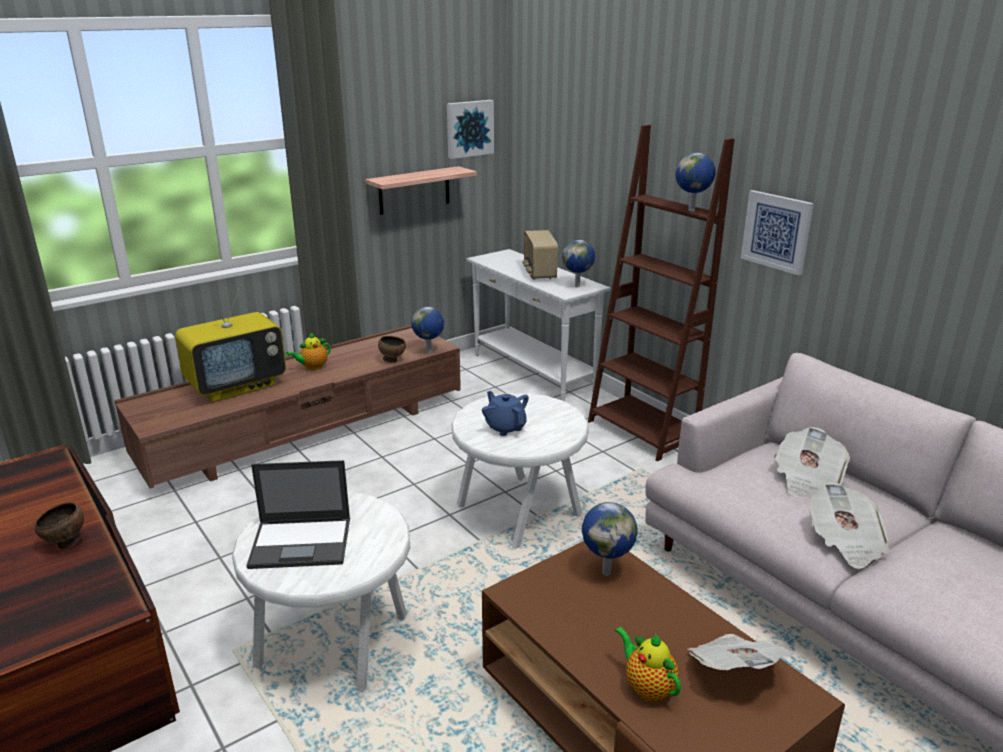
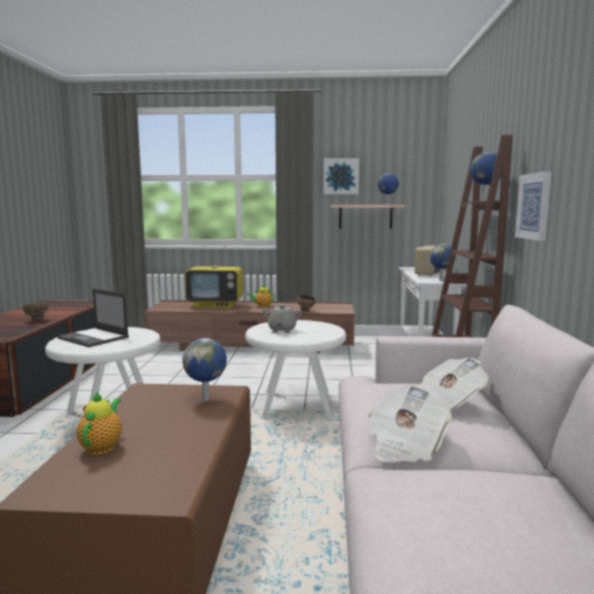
camera: 40 degrees right, 15 degrees down
(429, 352) = (333, 312): globe -> globe (387, 204)
(469, 128) = (411, 180): picture -> picture (341, 176)
(505, 427) = (282, 330): blue teapot -> grey teapot
(734, 671) = (163, 465): newspaper -> none

